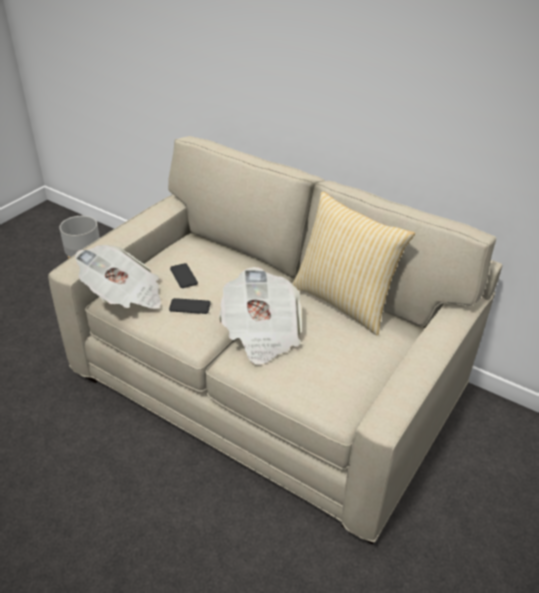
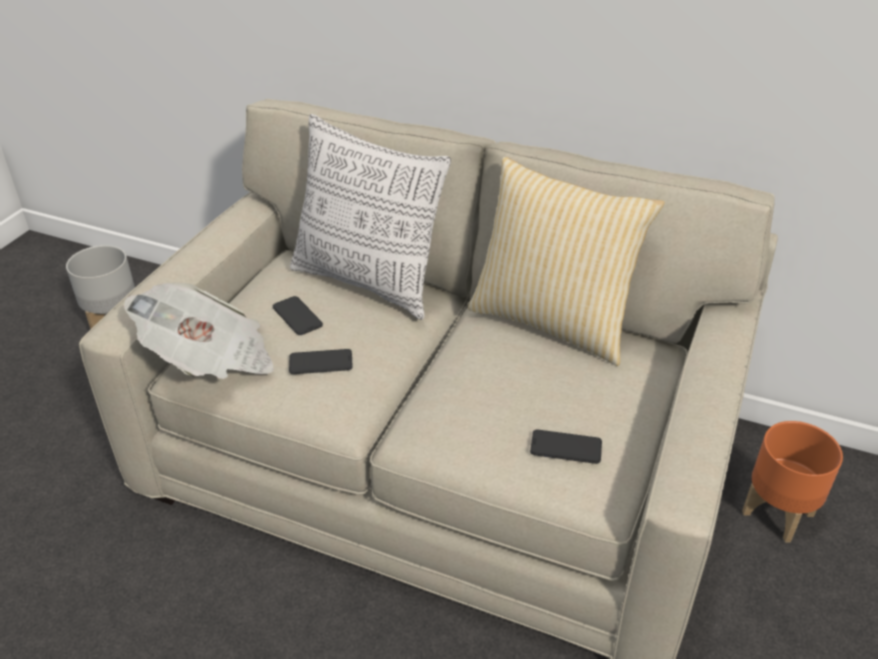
camera: 10 degrees left, 0 degrees up
(233, 260) = (368, 282): none -> pillow
(261, 333) = (444, 388): newspaper -> none
(326, 381) = (566, 447): none -> phone
(483, 452) = (777, 514): none -> orange planter

